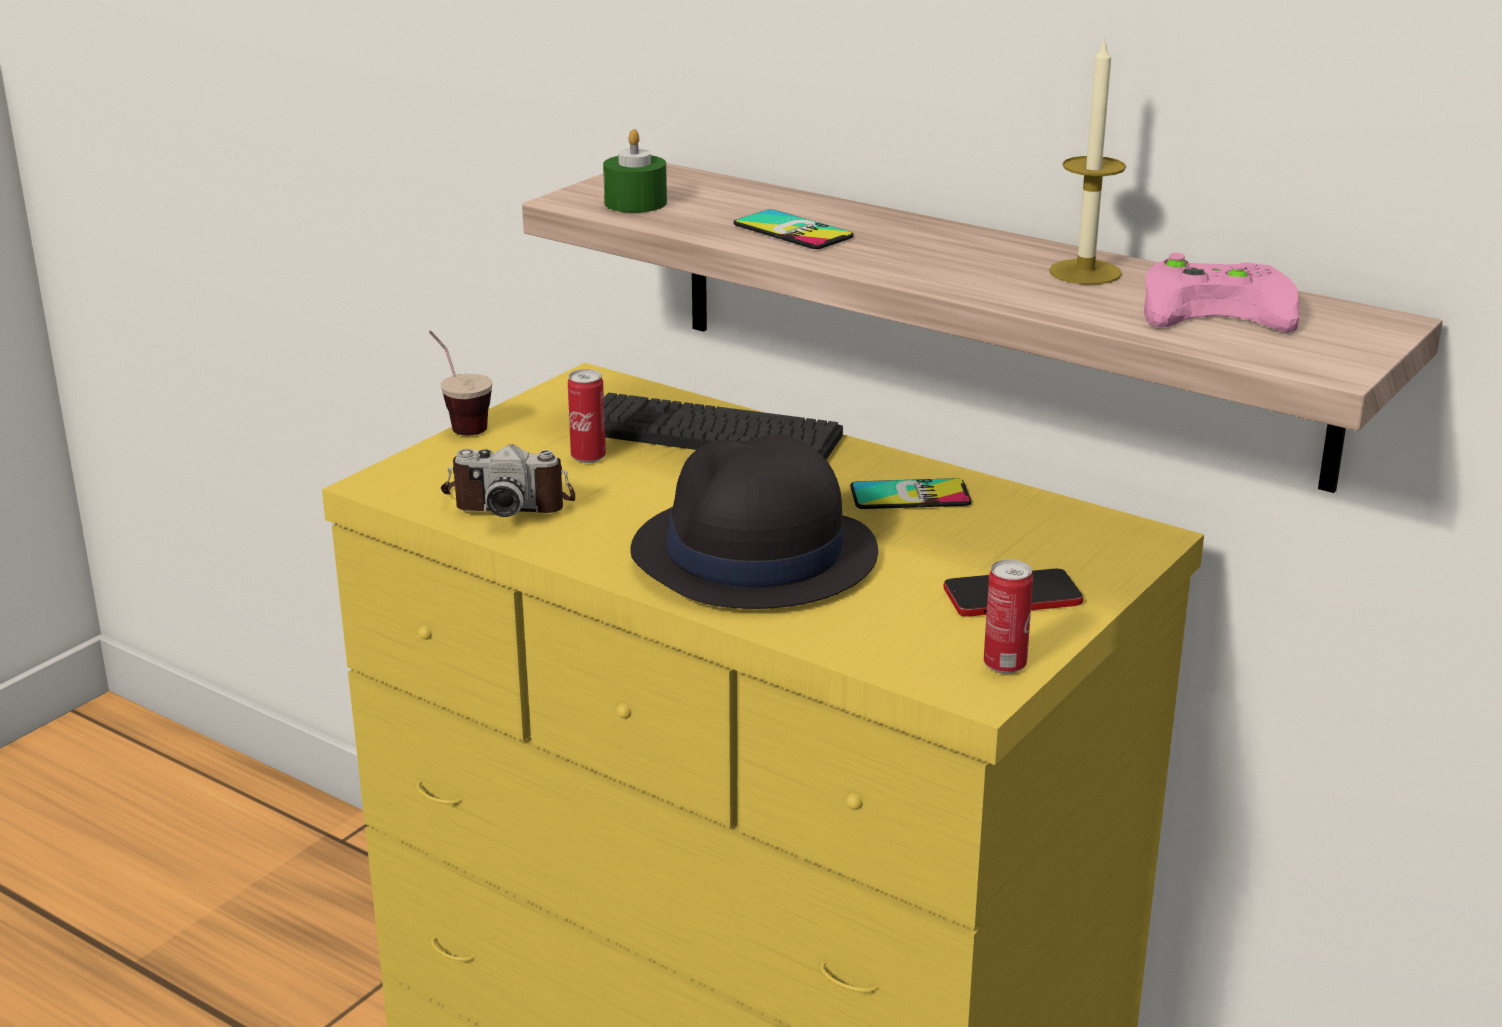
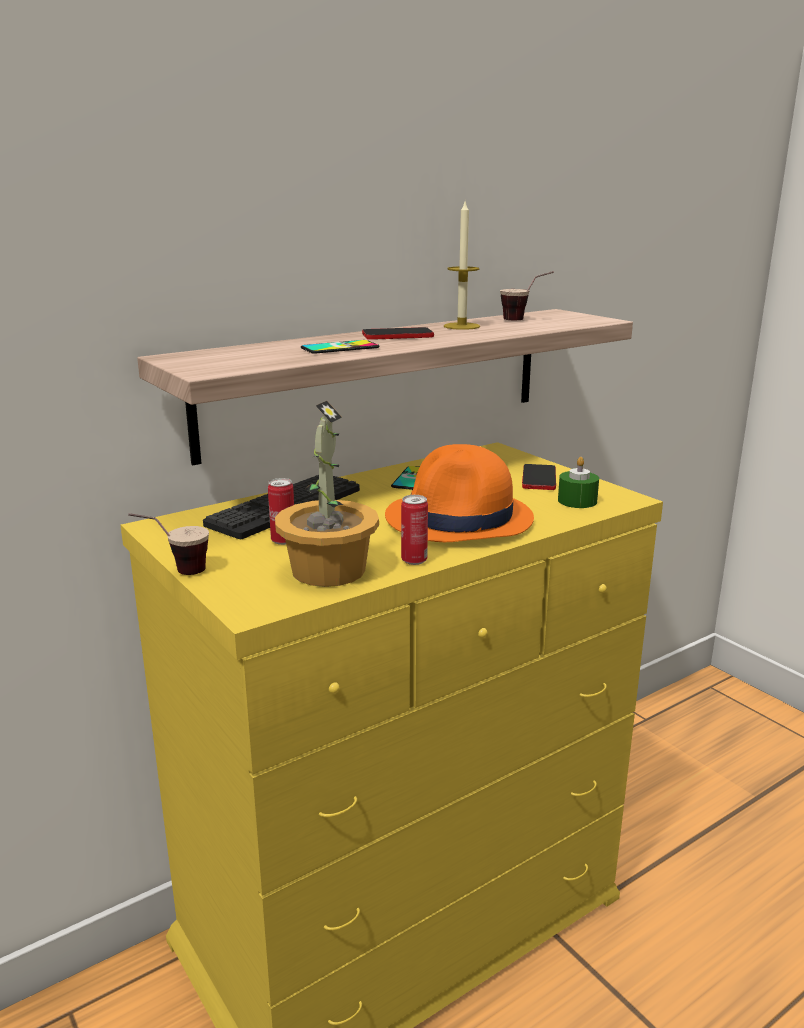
camera: 70 degrees left, 5 degrees down
(510, 501) = (327, 570): camera -> potted plant
(635, 203) = (237, 363): green candle -> green candle (577, 501)
(753, 556) = (460, 519): black hat -> orange hat
(936, 246) = (397, 335): none -> phone
(1004, 665) = (606, 490): can -> can (414, 560)
(1221, 307) = (524, 320): pink game controller -> cup

